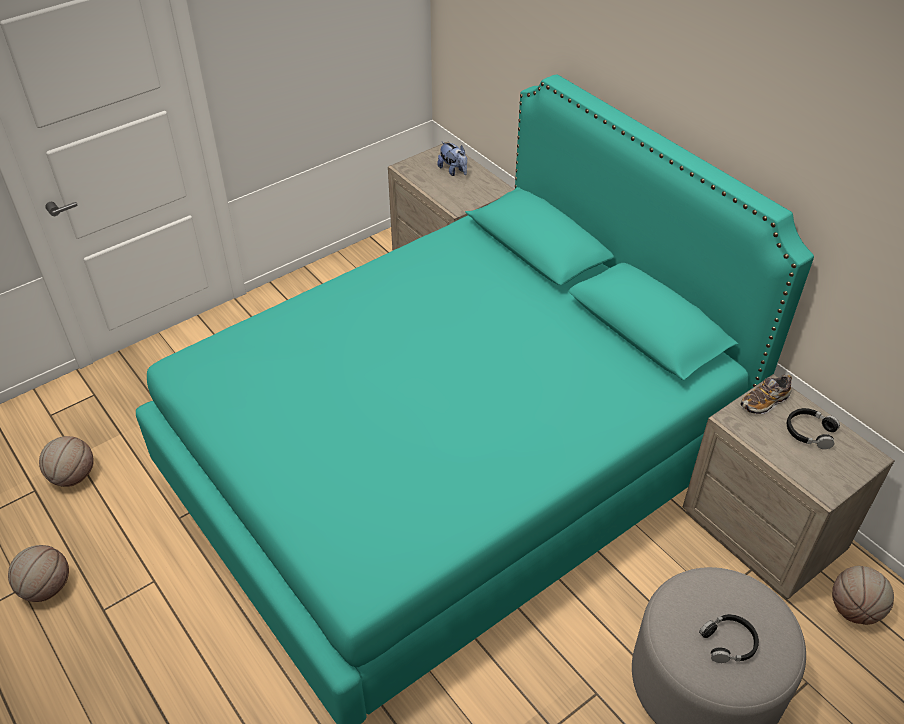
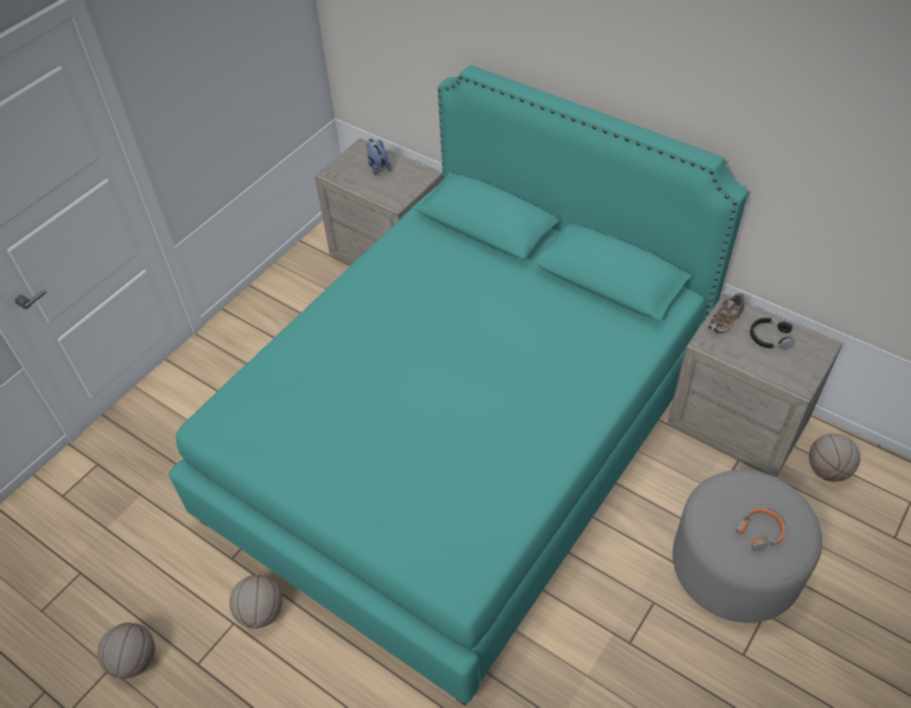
camera: 15 degrees left, 5 degrees up
(73, 476) = (112, 549): basketball -> basketball (260, 612)
(453, 171) = (378, 166): plush toy -> plush toy turned 150 degrees counterclockwise
(728, 642) = (760, 532): black headphones -> orange headphones

